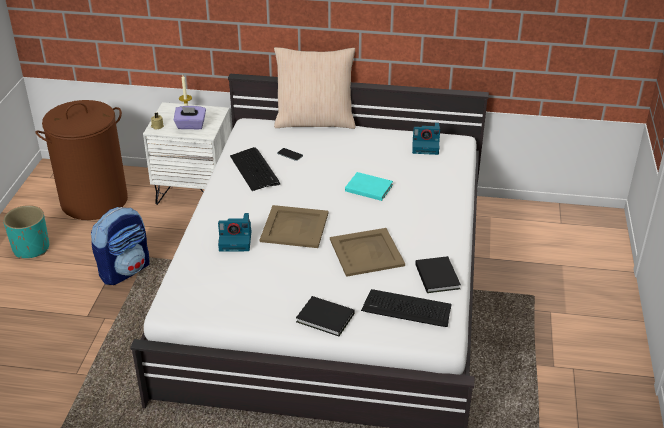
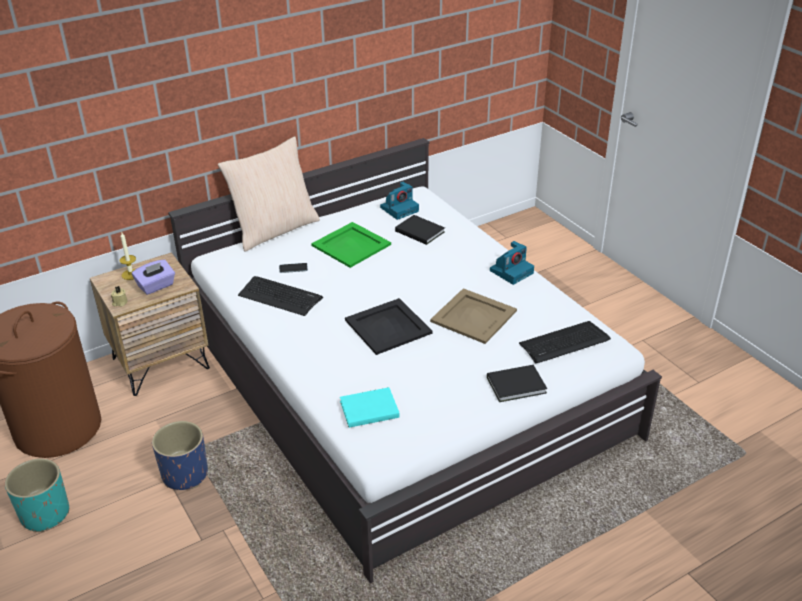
camera: 40 degrees left, 0 degrees up
(125, 270) = (185, 474): backpack -> blue planter
(195, 191) = (160, 363): white nightstand -> brown nightstand
(236, 240) = (354, 365): camera -> camera (511, 271)
(295, 227) = (388, 326): beige tray -> black tray
(351, 156) = (350, 245): none -> green tray
(368, 187) = (400, 264): turquoise book -> turquoise book (367, 409)
(437, 275) = (549, 305): black book -> black book (419, 231)

